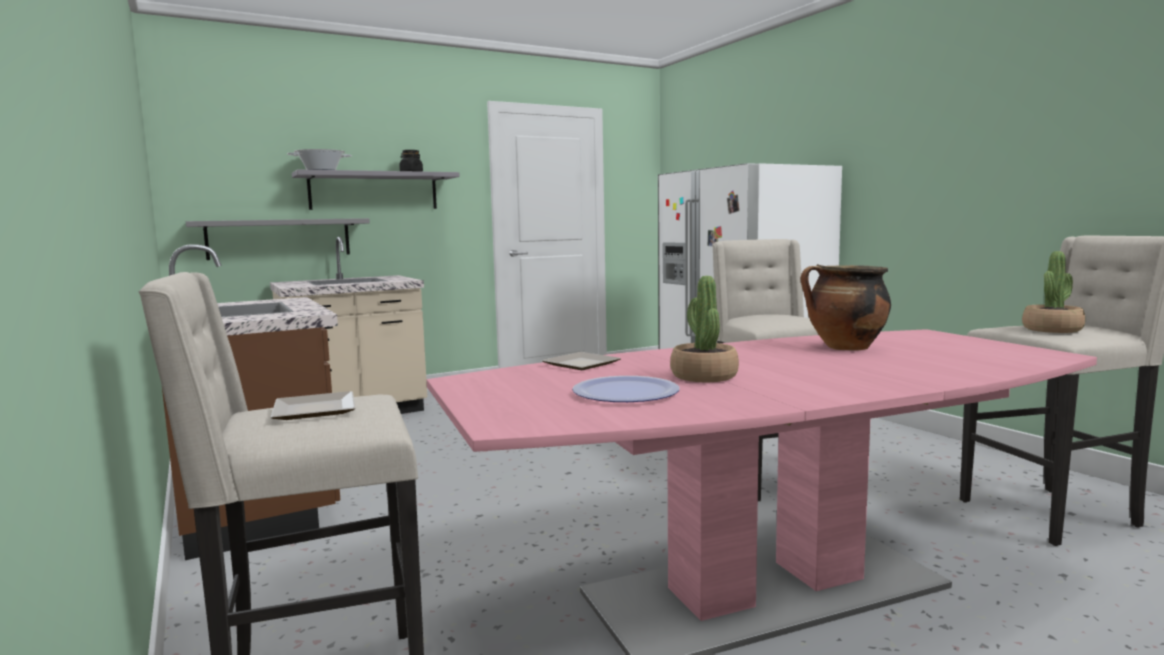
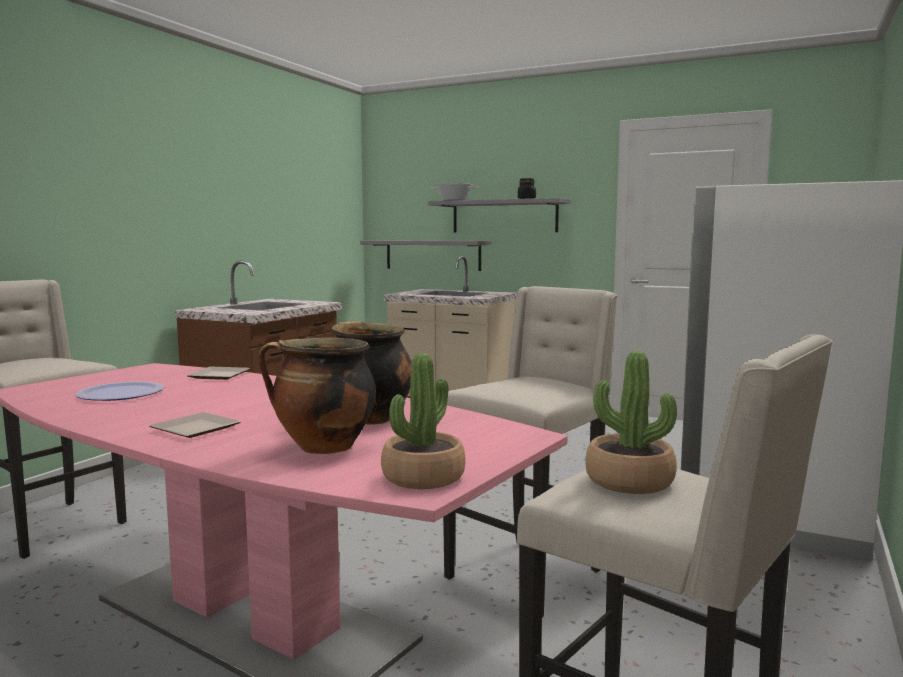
camera: 55 degrees right, 0 degrees up
(312, 411) = (43, 362): plate -> plate (192, 429)
(703, 376) = (189, 400): potted plant -> potted plant (423, 477)
(936, 360) = (322, 448): none -> cooking pot

